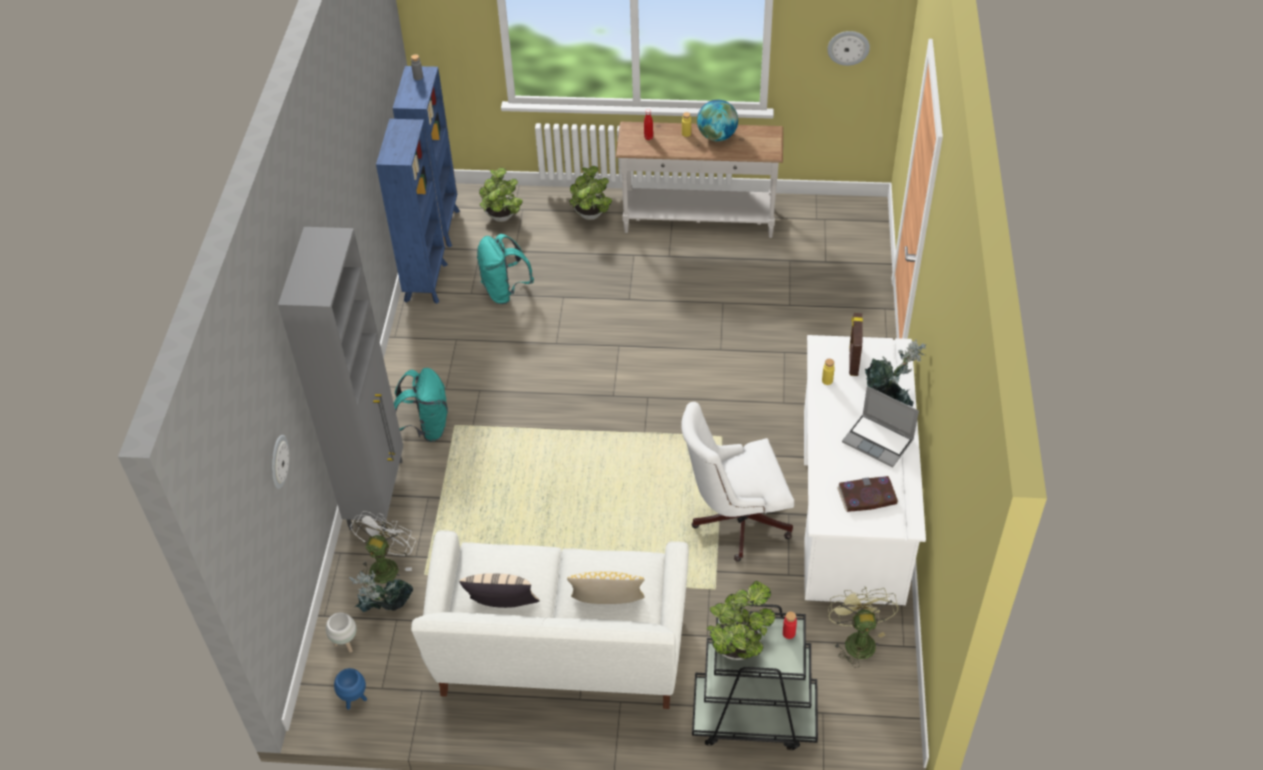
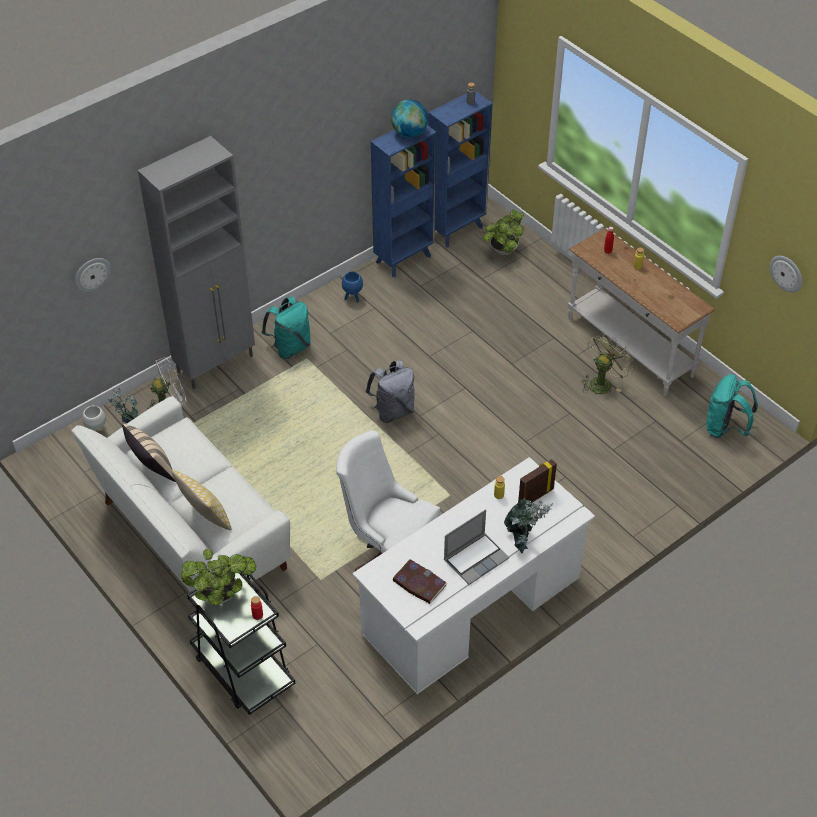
camera: 45 degrees right, 0 degrees up
(355, 699) = (64, 466): blue planter -> blue planter (353, 298)
(505, 291) = (442, 300): turquoise backpack -> turquoise backpack (725, 428)
(587, 409) = (393, 411): none -> grey backpack
(590, 216) = (560, 291): potted plant -> none
(717, 136) = (656, 283): globe -> globe (409, 133)
(857, 639) = (360, 686): green fan -> green fan (602, 382)
(879, 441) = (476, 558): laptop -> laptop turned 120 degrees counterclockwise

